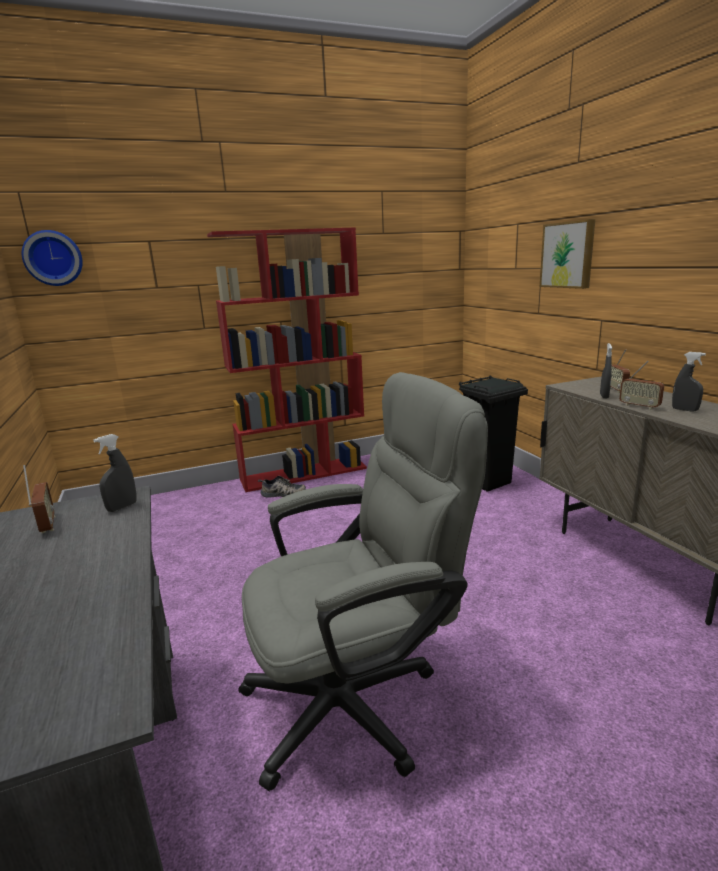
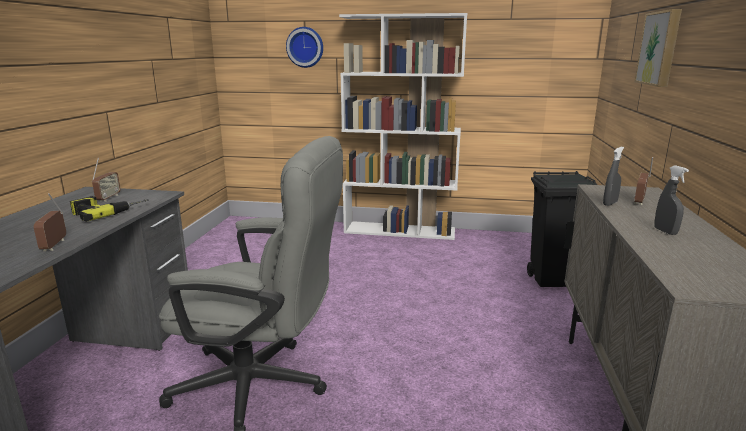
camera: 30 degrees right, 0 degrees up
(53, 258) = (239, 31): wall clock -> wall clock (305, 47)
(89, 542) = (109, 211): none -> power drill
(122, 507) = (151, 198): grey spray bottle -> none
(282, 494) = (367, 241): shoe -> none
(304, 473) = (400, 231): red bookcase -> white bookcase
(639, 406) = (622, 218): radio -> radio (55, 245)

